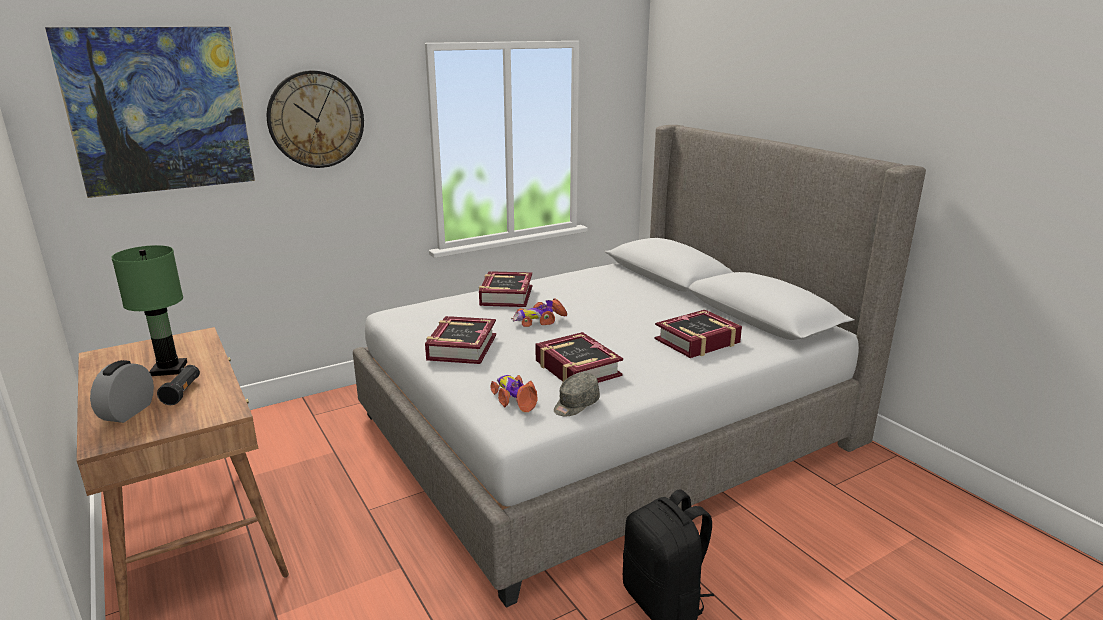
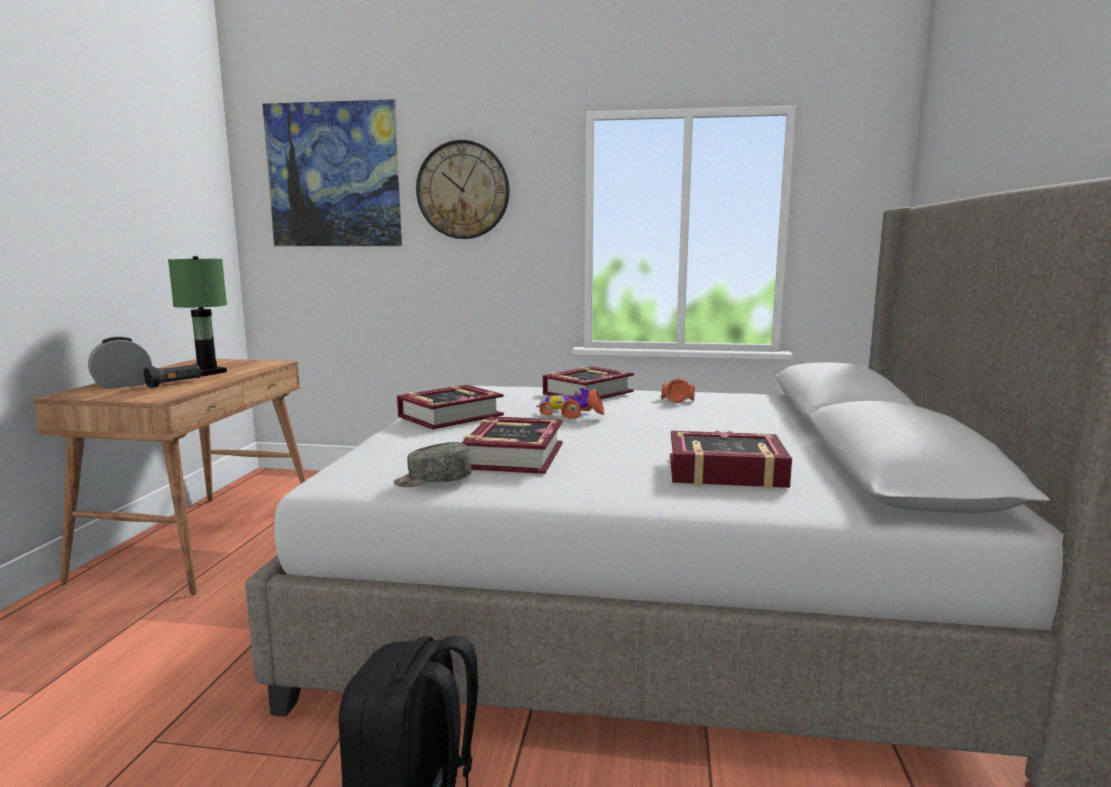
camera: 40 degrees right, 10 degrees down
(515, 398) = (391, 459): toy car -> toy car (678, 398)

